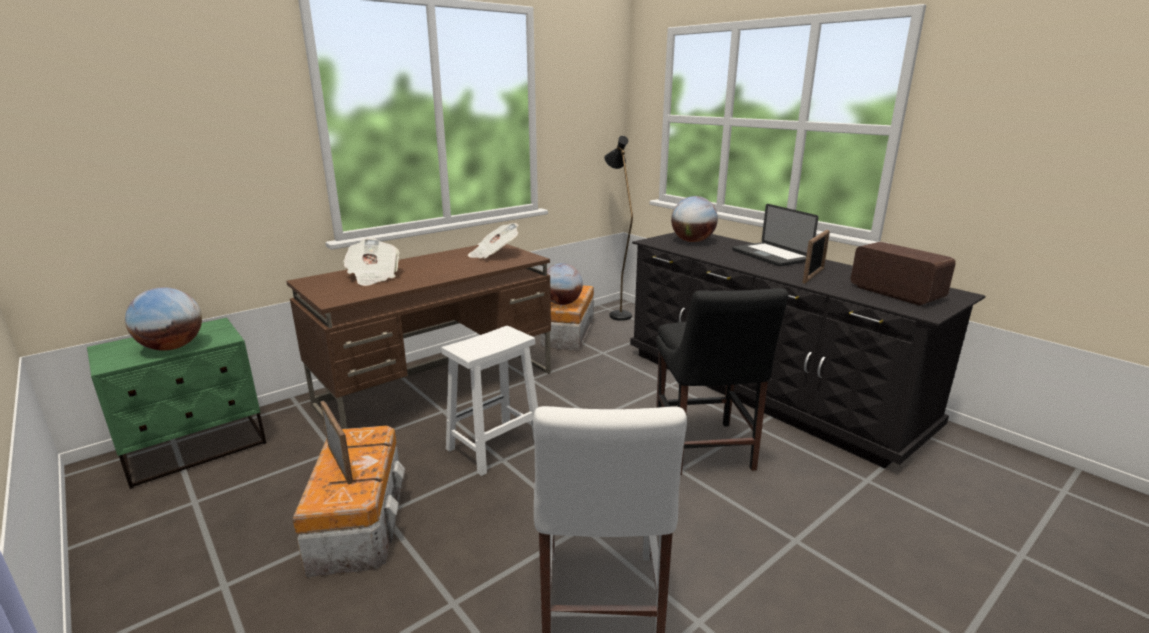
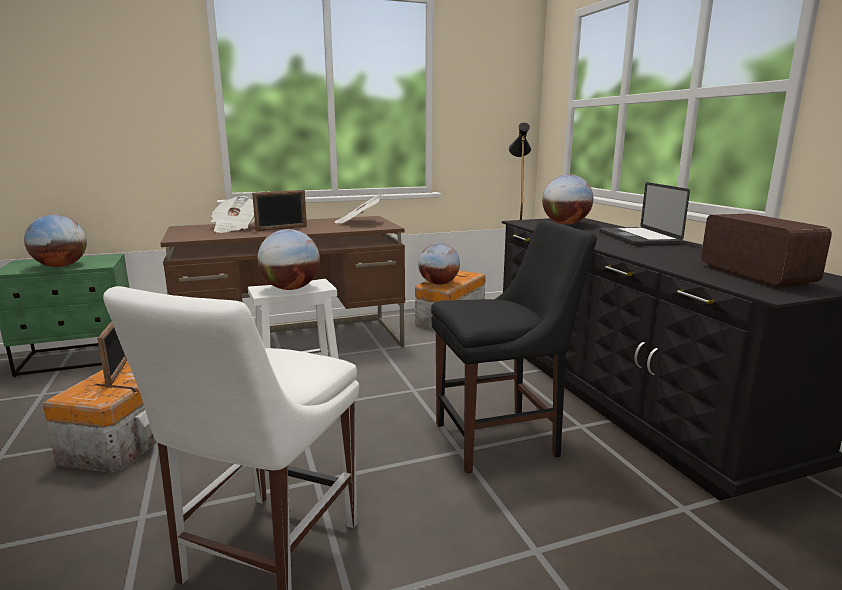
camera: 20 degrees right, 5 degrees down
(489, 343) = (291, 288): none -> globe
(704, 451) = (502, 439): black chair -> black chair turned 120 degrees counterclockwise
(813, 276) = (665, 255): picture frame -> picture frame (281, 228)

